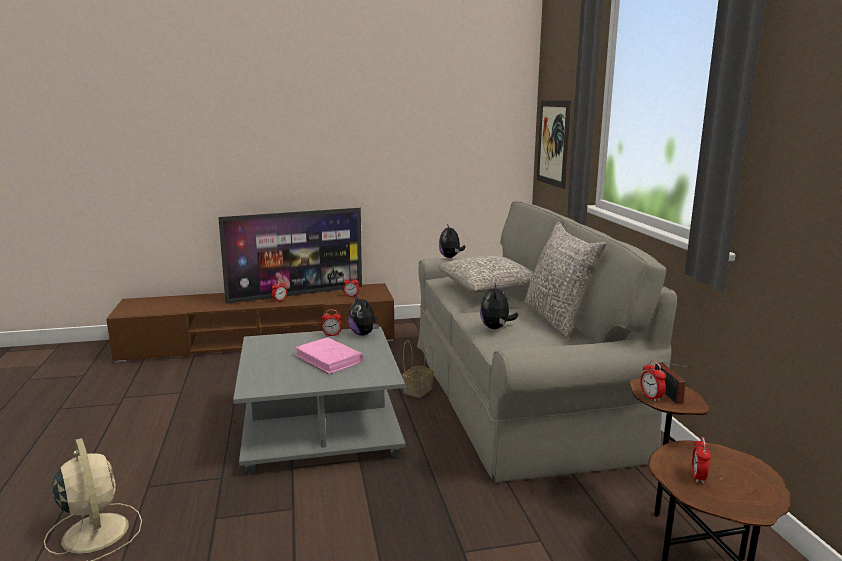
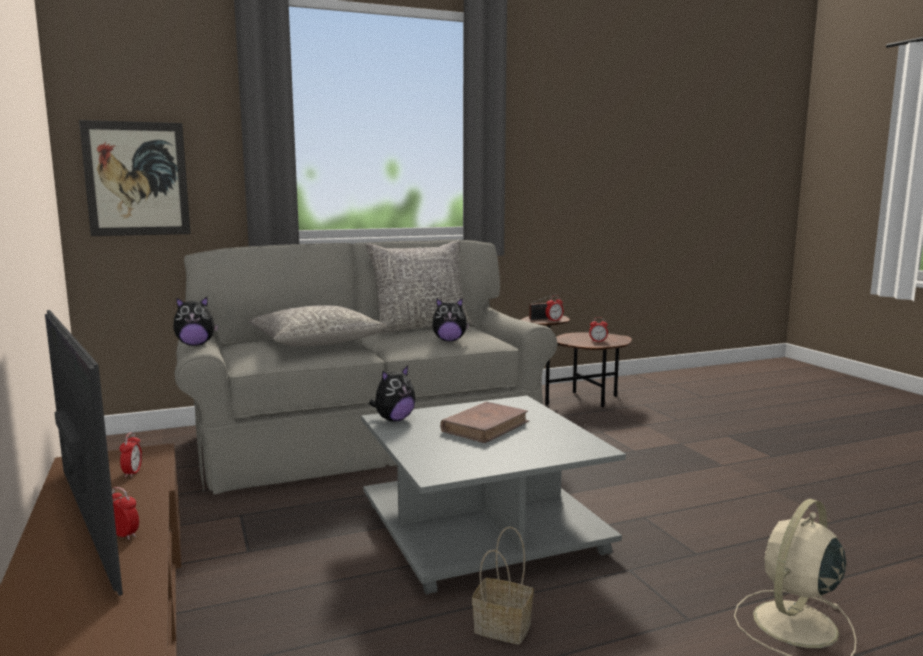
camera: 100 degrees left, 5 degrees down
(329, 359) = (485, 426): pink book -> brown book
(332, 335) = (402, 434): alarm clock -> none
(418, 390) = (364, 484): basket -> basket (500, 628)

